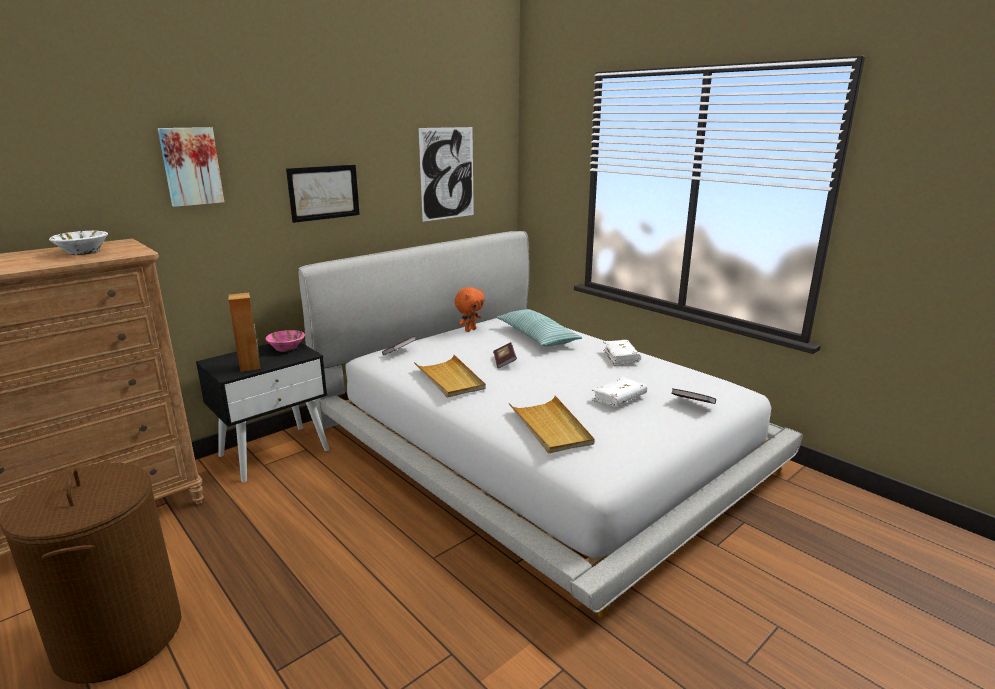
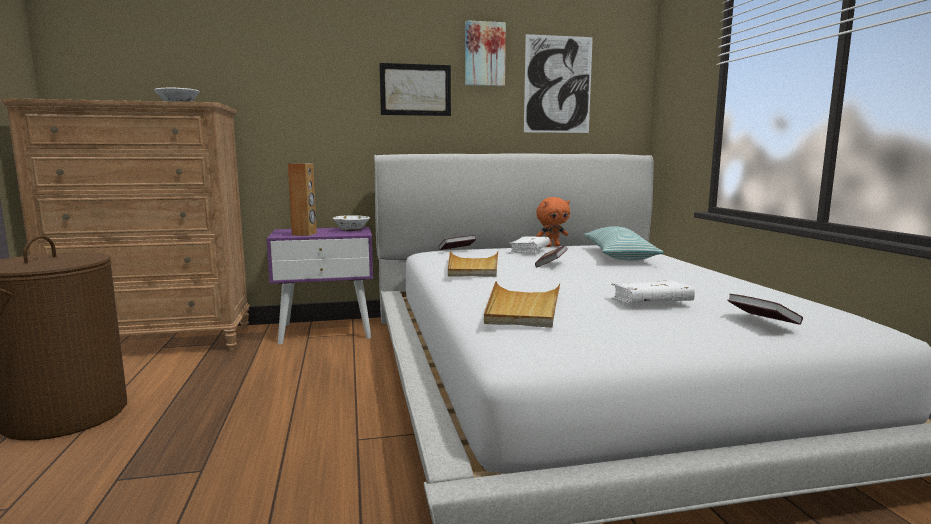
camera: 30 degrees right, 10 degrees down
(191, 166) = (292, 53): picture -> picture (484, 54)
(275, 452) = (327, 331): black nightstand -> purple nightstand
(287, 348) = (352, 230): pink bowl -> white bowl
(620, 357) = (706, 277): white book -> white book (529, 251)

